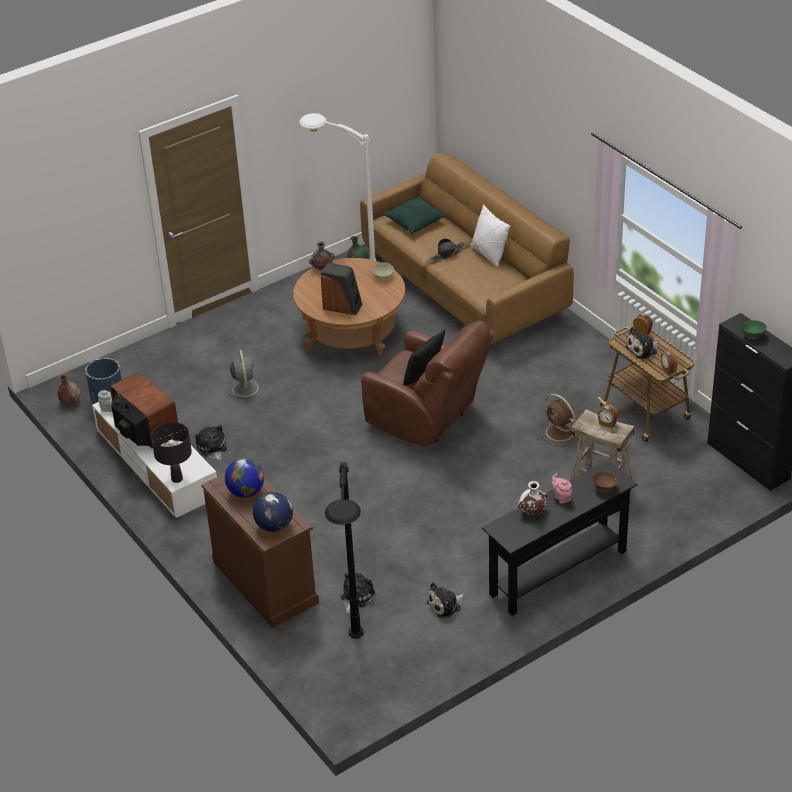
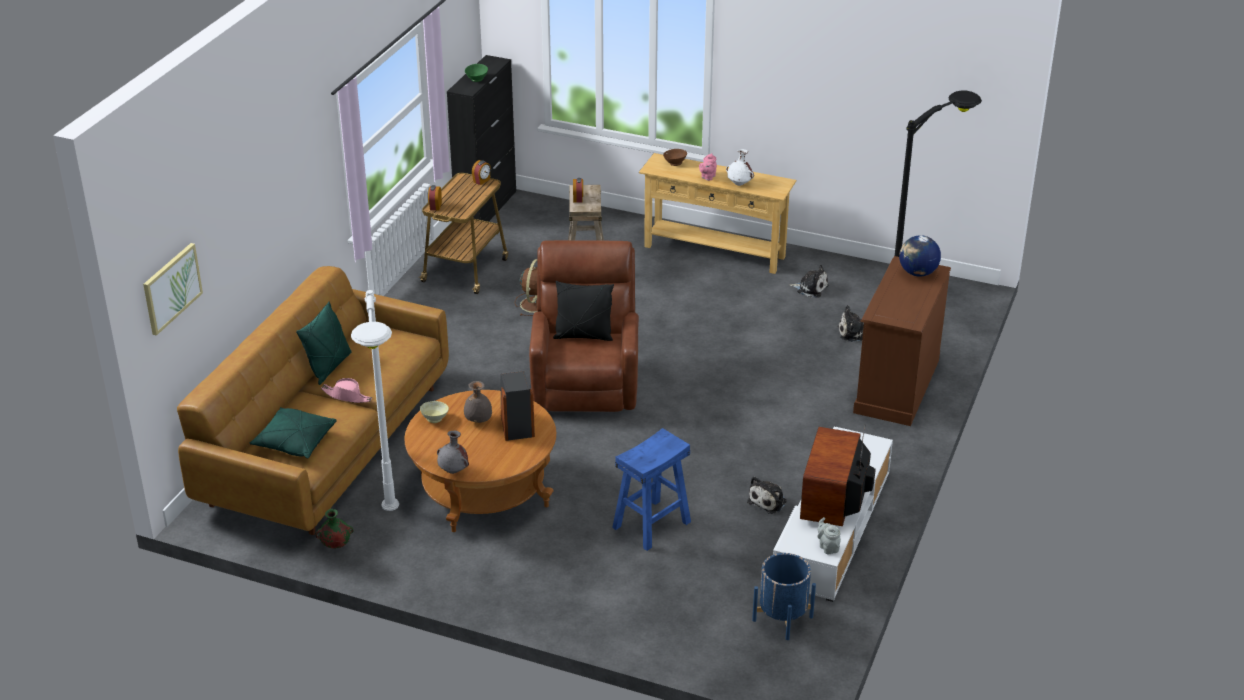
camera: 125 degrees left, 5 degrees down
(70, 401) = (809, 656): brown vase -> none
(177, 479) = (872, 445): black table lamp -> none
(245, 388) = (651, 525): grey fan -> blue stool
(246, 492) = (899, 303): globe -> none
(364, 293) = (478, 420): none -> grey vase
(447, 253) = (347, 396): black hat -> pink hat
(462, 88) = (171, 288): none -> picture
(488, 254) = (329, 367): white pillow -> green pillow
(558, 573) = (714, 251): black console table -> beige console table
(643, 349) = (462, 200): plush toy -> none

